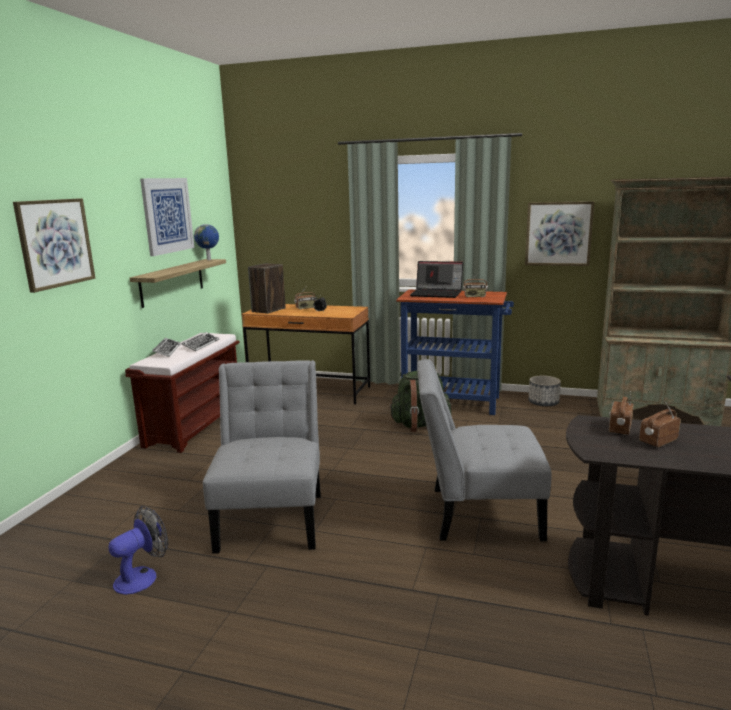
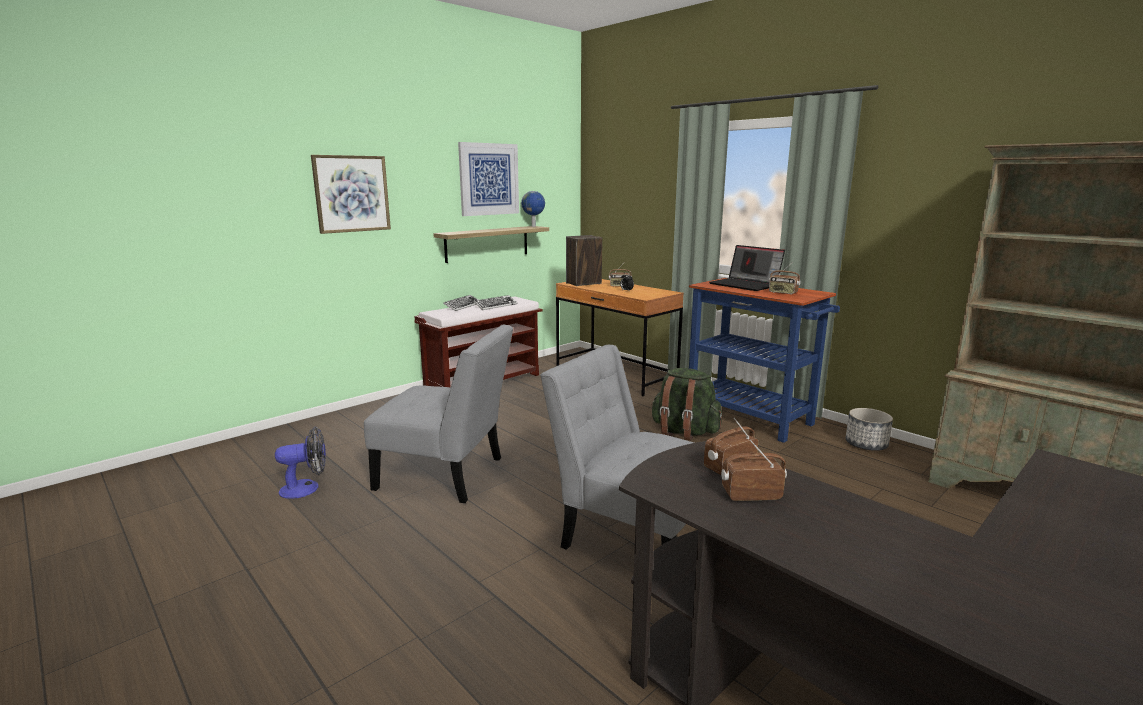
camera: 30 degrees right, 0 degrees up
(272, 517) = (446, 475): grey chair -> grey chair turned 75 degrees clockwise
(558, 234) = (921, 223): picture -> none

